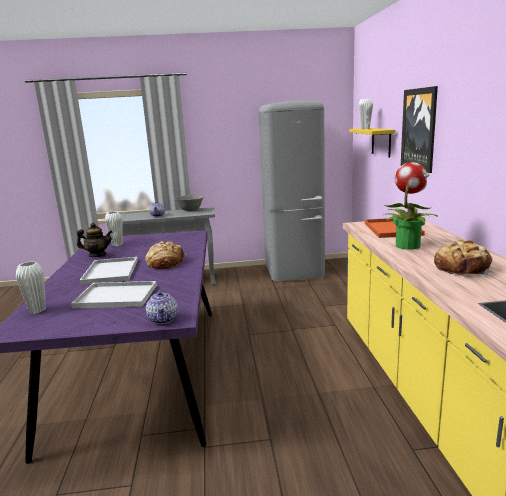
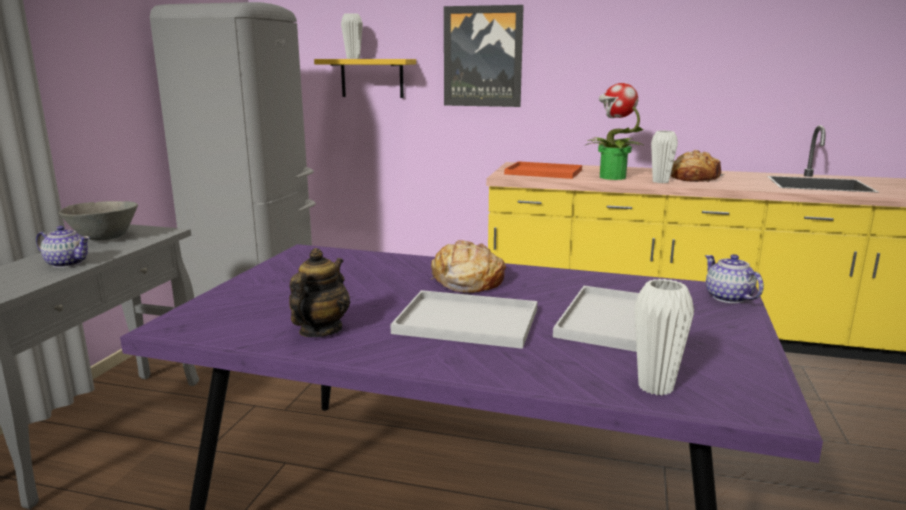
camera: 70 degrees left, 0 degrees up
(117, 245) = (262, 310): white vase -> white vase (660, 181)
(163, 319) = (728, 298): teapot -> teapot turned 120 degrees counterclockwise

